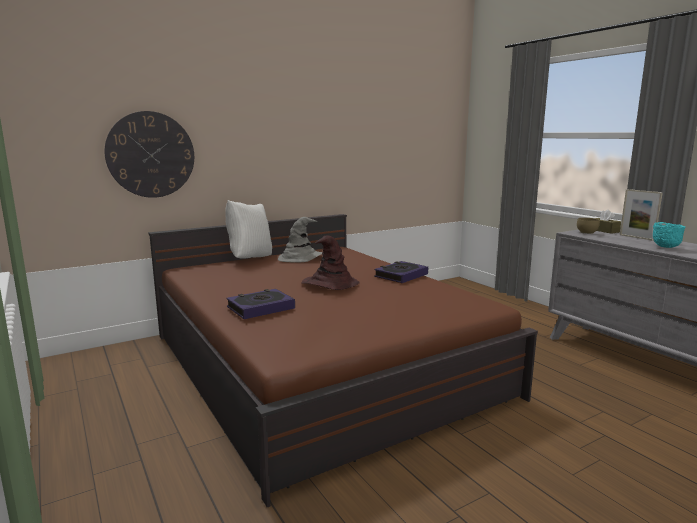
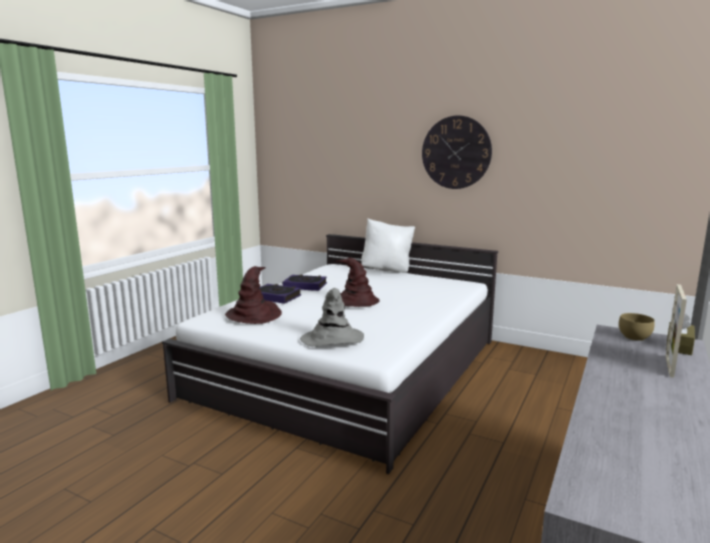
camera: 60 degrees right, 0 degrees up
(151, 155) = (337, 177): wall clock -> wall clock (456, 152)
(300, 257) = (415, 280): grey hat -> grey hat (332, 339)
(315, 327) = (254, 315): none -> brown hat
(319, 364) = (351, 368): brown bed -> white bed
(401, 275) = (418, 315): book -> book (305, 286)
(665, 247) = (624, 383): turquoise bowl -> none

